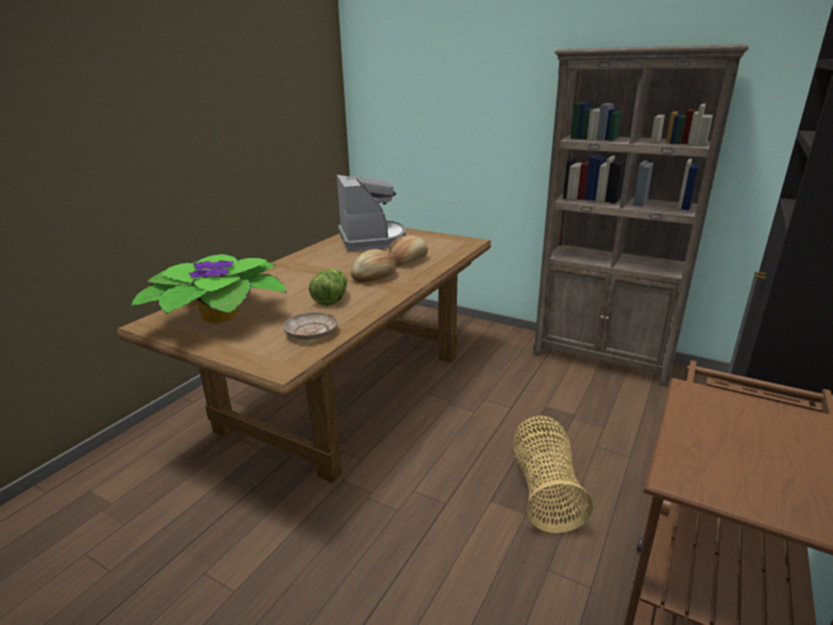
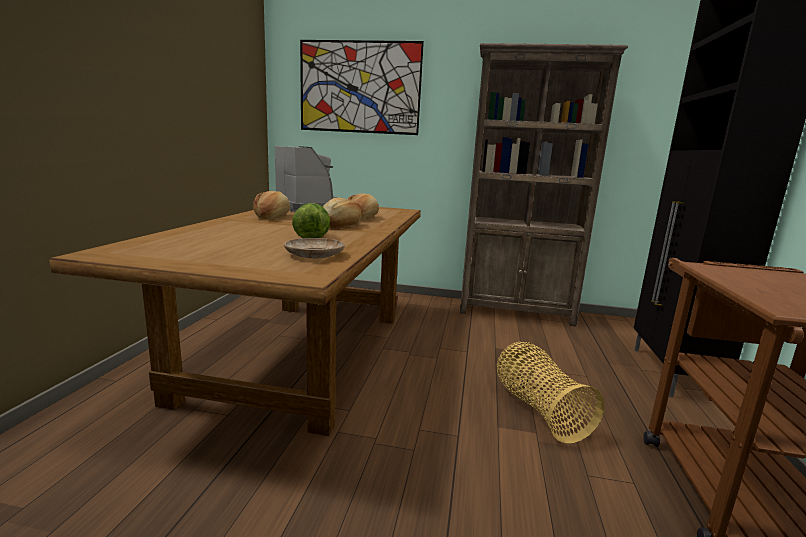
camera: 20 degrees left, 10 degrees down
(218, 317) = (189, 248): potted plant -> none
(321, 259) = (272, 217): none -> bread
(435, 93) = (359, 87): none -> picture

